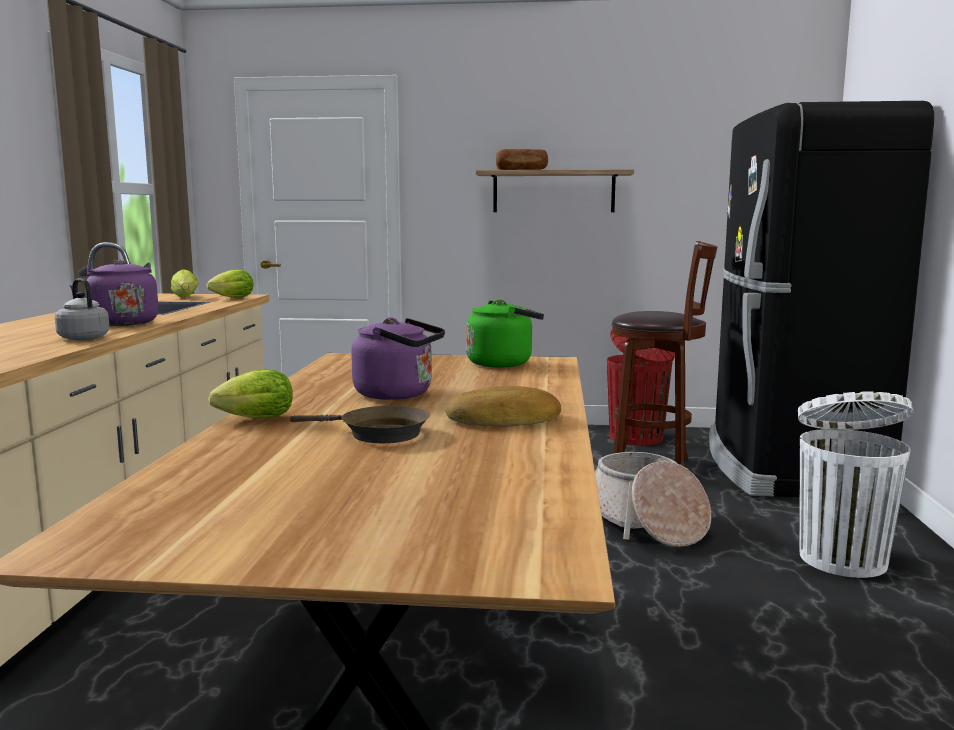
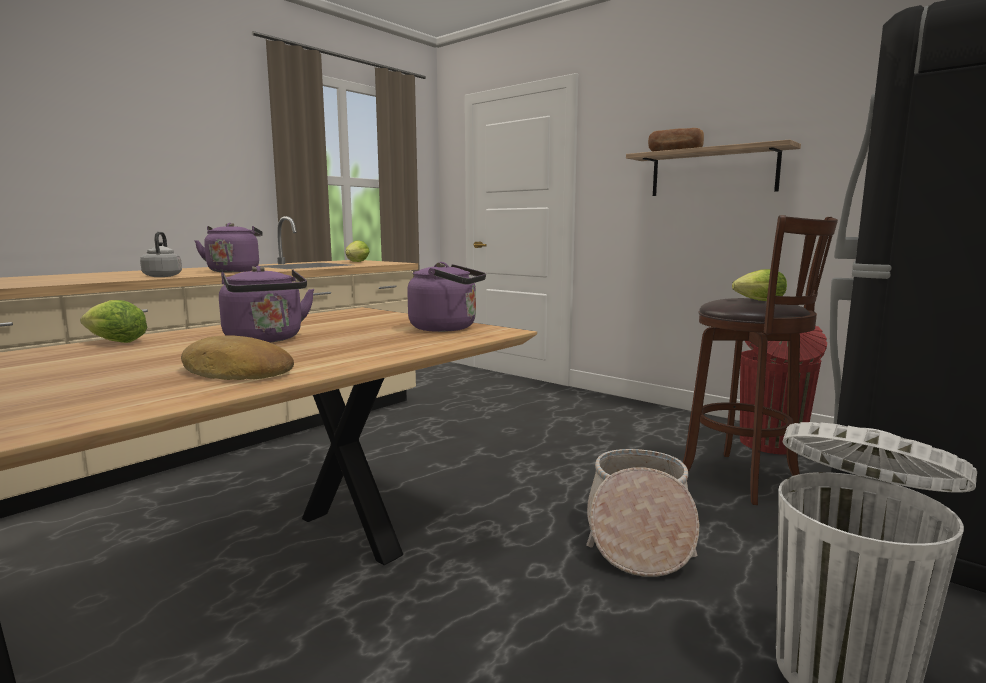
camera: 35 degrees right, 0 degrees up
(230, 298) = (379, 263): lettuce -> lettuce (757, 301)
(377, 433) = (117, 365): brown frying pan -> none
(503, 363) = (447, 328): green kettle -> purple kettle

